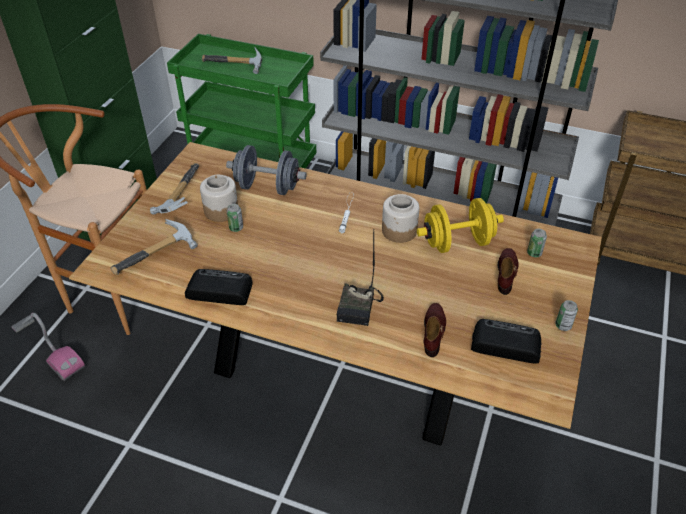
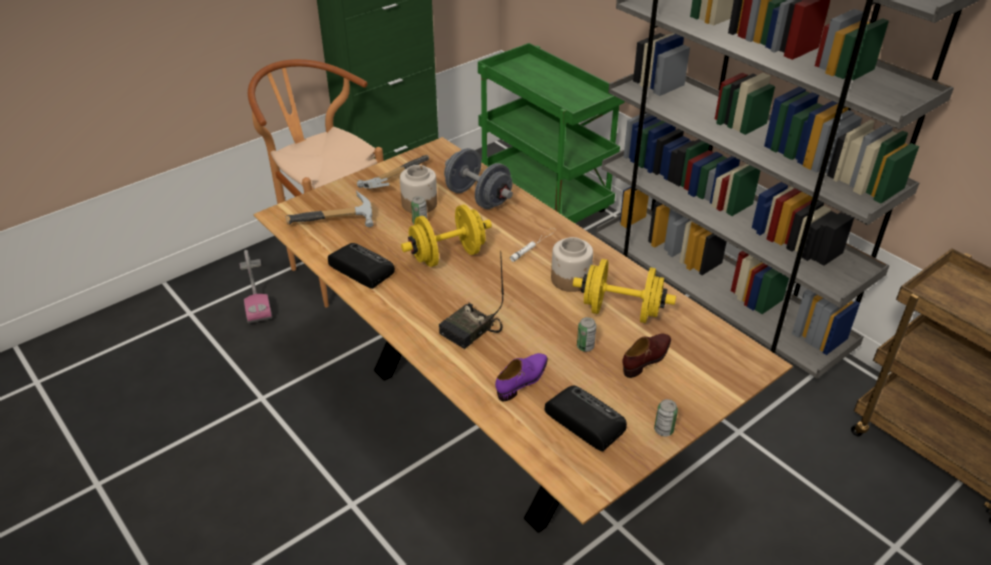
camera: 30 degrees right, 5 degrees down
(234, 67) = (542, 83): hammer -> none
(285, 248) = (447, 255): none -> yellow dumbbell
(433, 332) = (523, 380): brown shoe -> purple shoe
(534, 253) = (696, 352): can -> can (585, 347)

